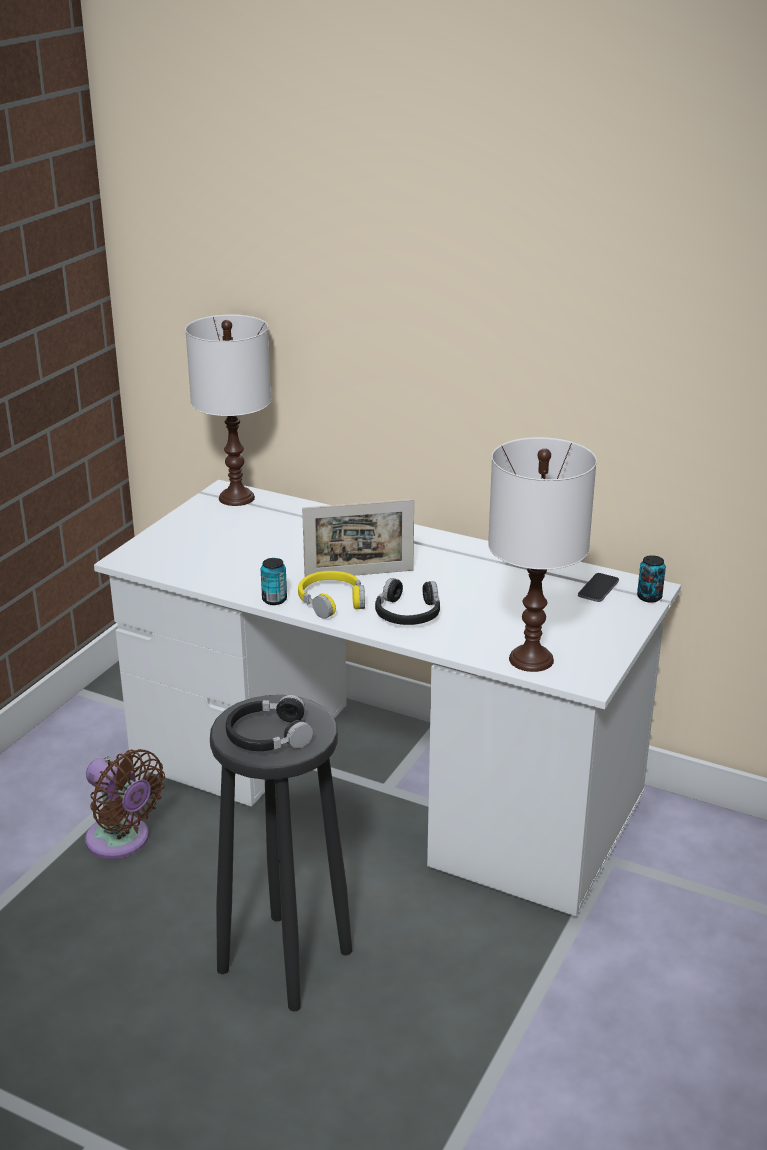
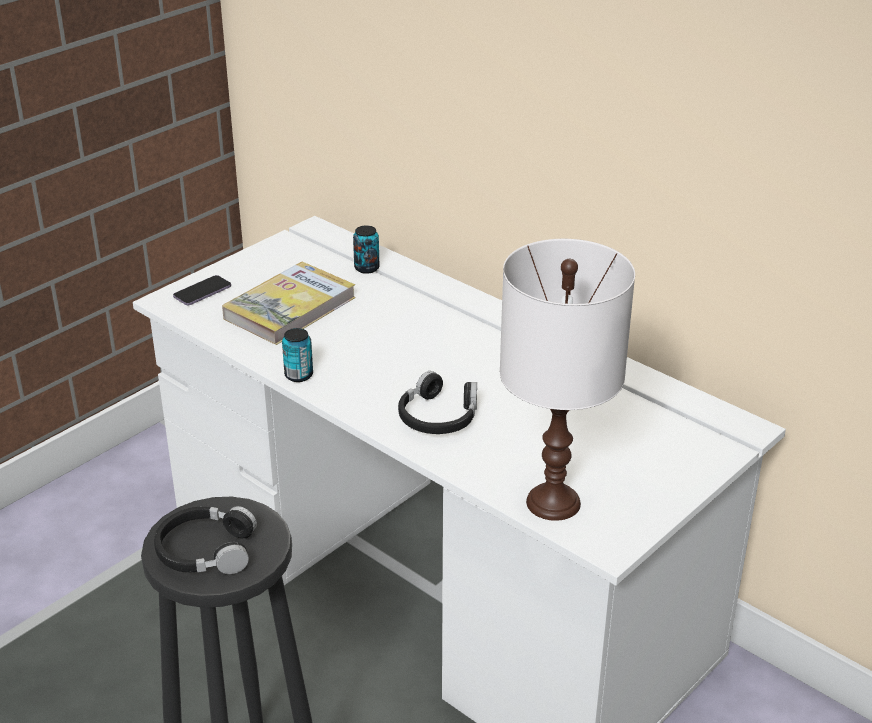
camera: 15 degrees right, 5 degrees up
(122, 841) = (135, 602): brown fan -> none
(237, 497) = (322, 240): white table lamp -> none
(238, 551) = (290, 308): none -> book
(331, 601) = (360, 387): yellow headphones -> none
(359, 574) = (408, 357): picture frame -> none
(598, 589) = (679, 419): phone -> phone (202, 292)
(649, 597) = (737, 440): can -> can (366, 268)

